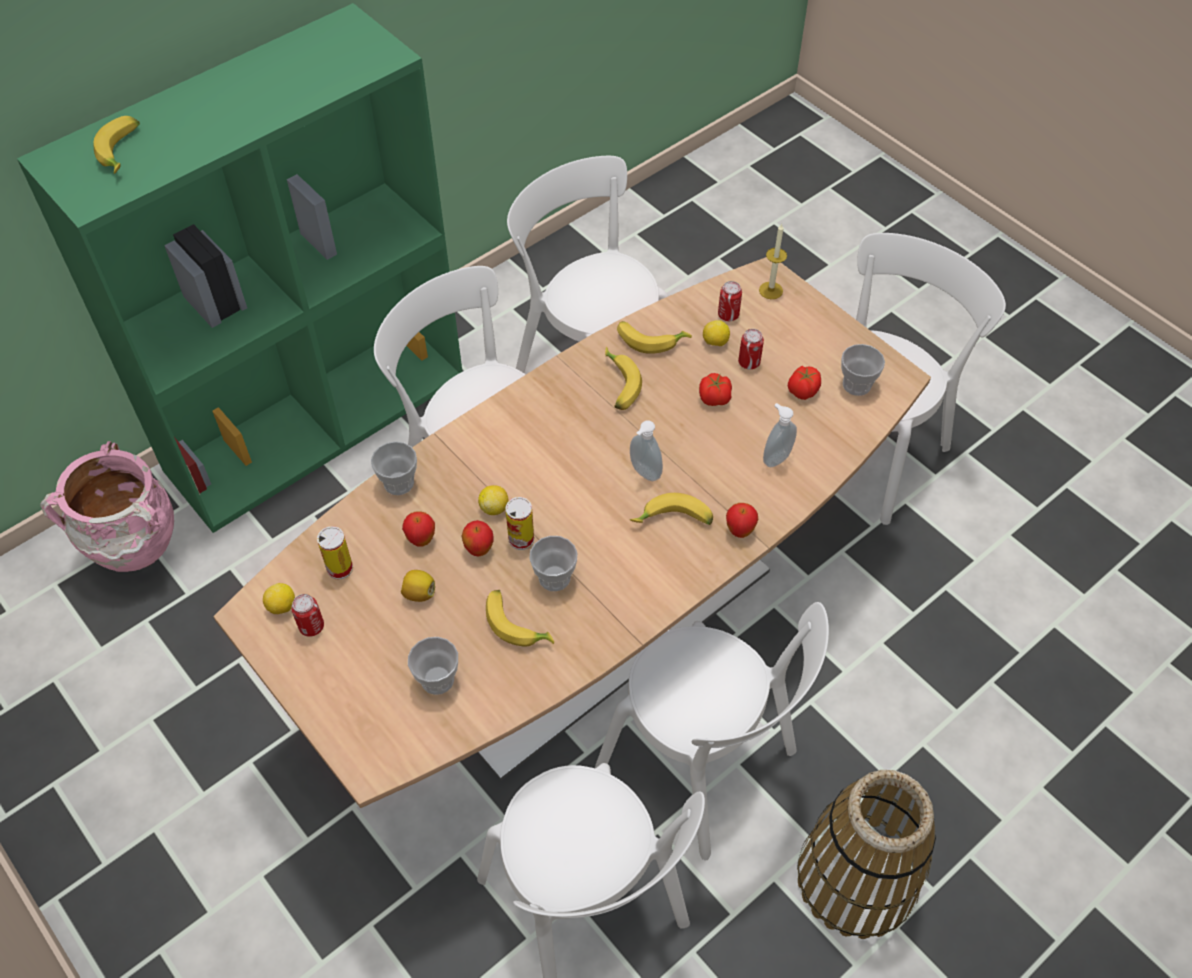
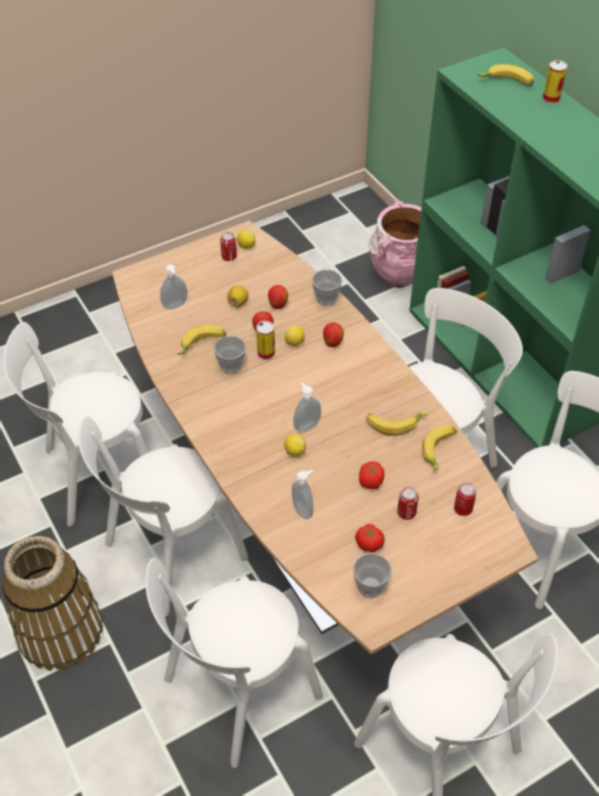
camera: 100 degrees right, 5 degrees down
(340, 568) = (266, 270): can -> can (551, 99)
(437, 679) = (175, 306): cup -> soap dispenser
(673, 521) = (260, 436): banana -> none
(715, 342) = (431, 493): lemon -> lemon (295, 451)
(739, 531) = (241, 473): apple -> apple (332, 344)
(770, 290) = (490, 547): candle -> none
(868, 646) = (237, 692): none -> white chair

